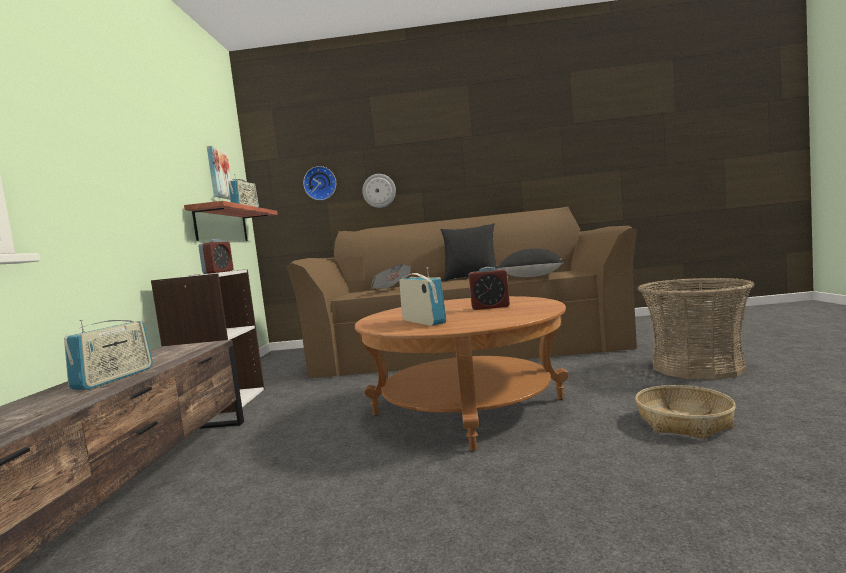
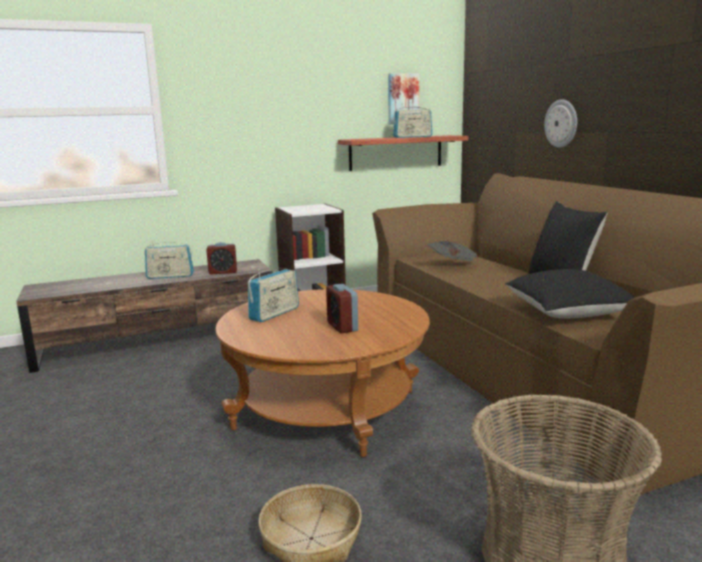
camera: 65 degrees right, 10 degrees up
(218, 272) = (320, 208): alarm clock -> alarm clock (223, 272)
(320, 183) = (512, 106): wall clock -> none

